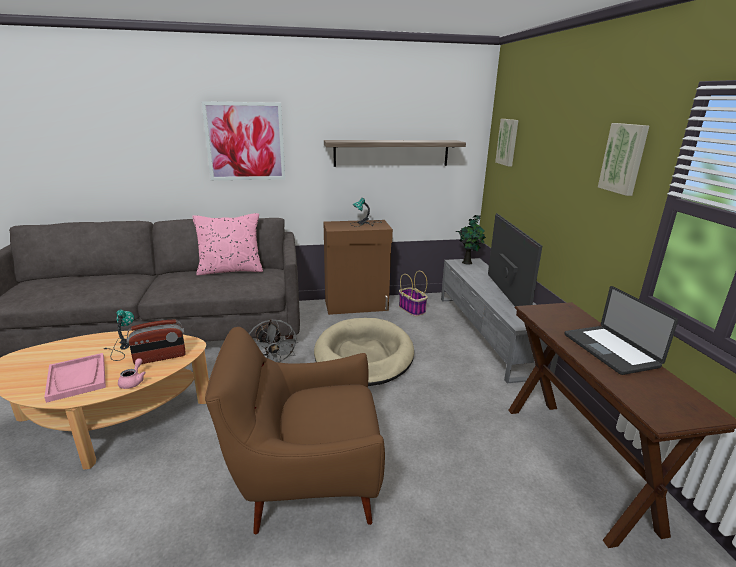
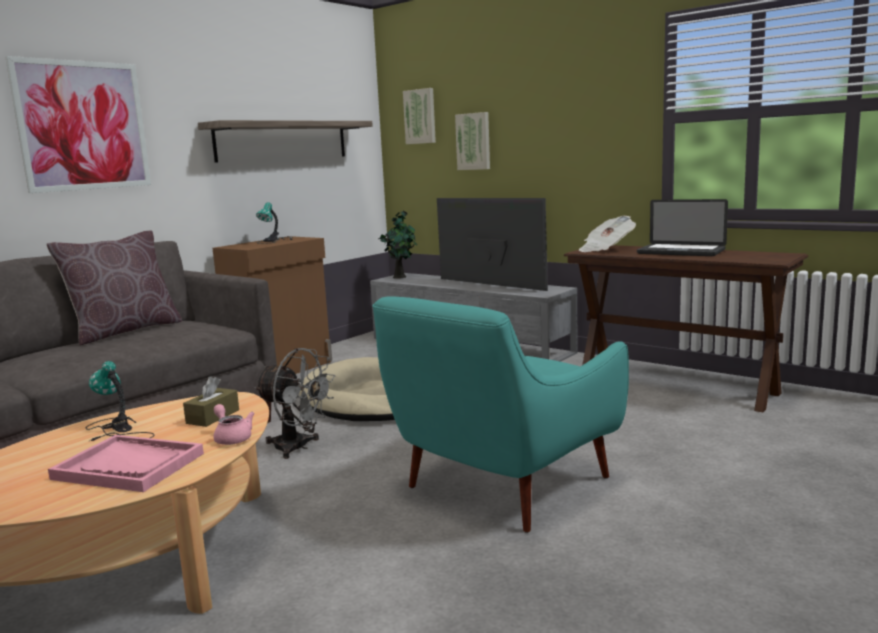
camera: 40 degrees left, 10 degrees down
(160, 358) = (213, 416): radio -> brown tissue box
(231, 270) = (125, 331): pink pillow -> brown pillow
(305, 481) = (501, 486): brown armchair -> turquoise armchair
(412, 309) = (358, 353): basket -> none
(557, 315) = (606, 249): none -> newspaper
(624, 158) = (603, 93): picture -> picture (474, 141)

